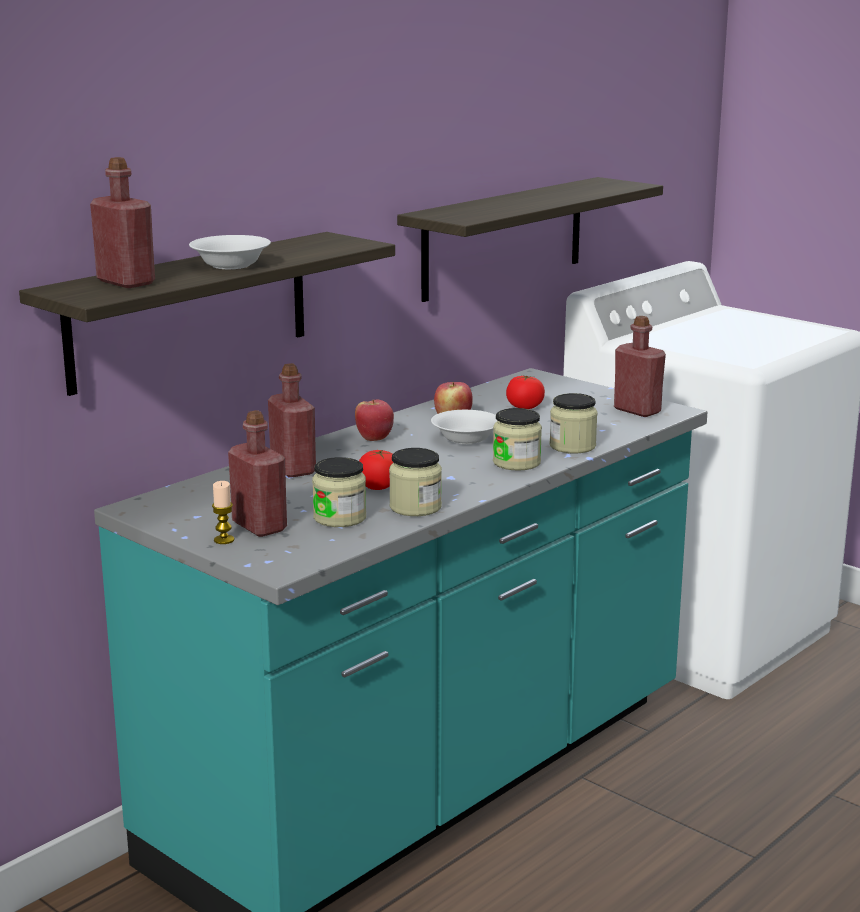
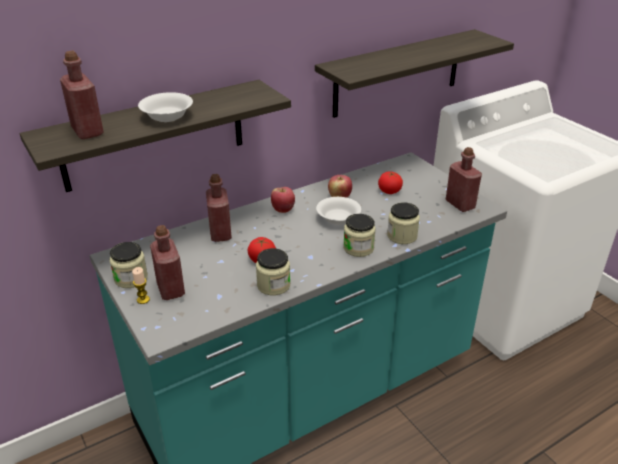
camera: 15 degrees right, 15 degrees up
(340, 518) = (222, 288): jar -> jar (131, 278)

